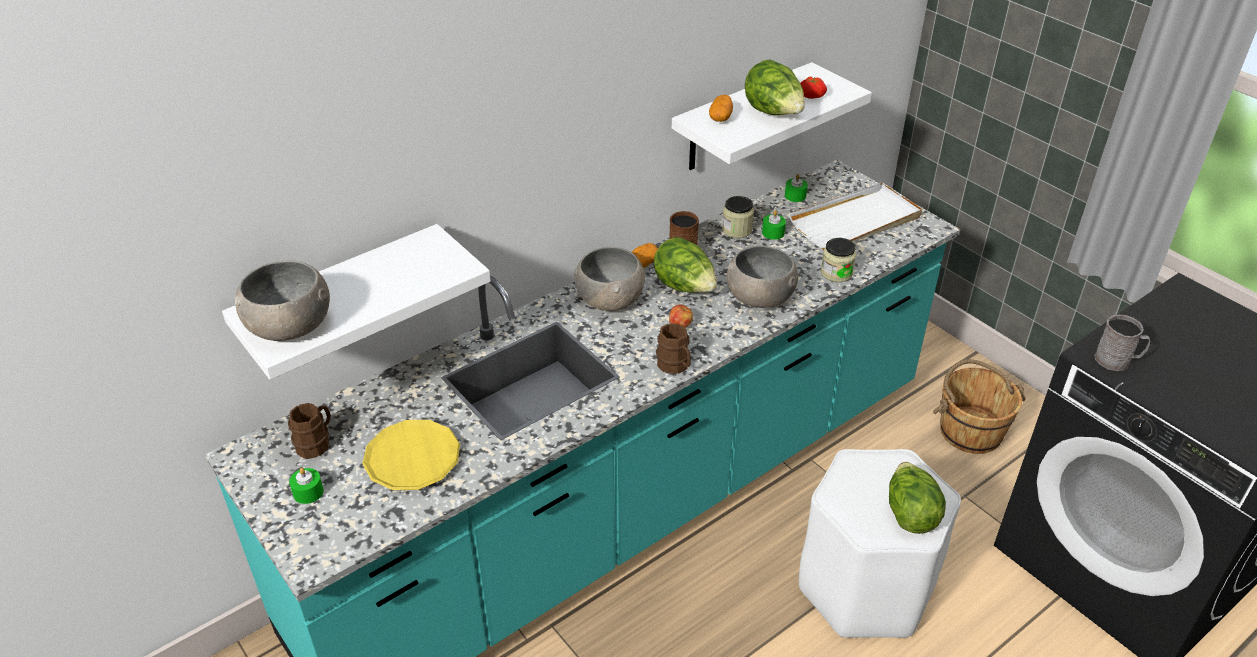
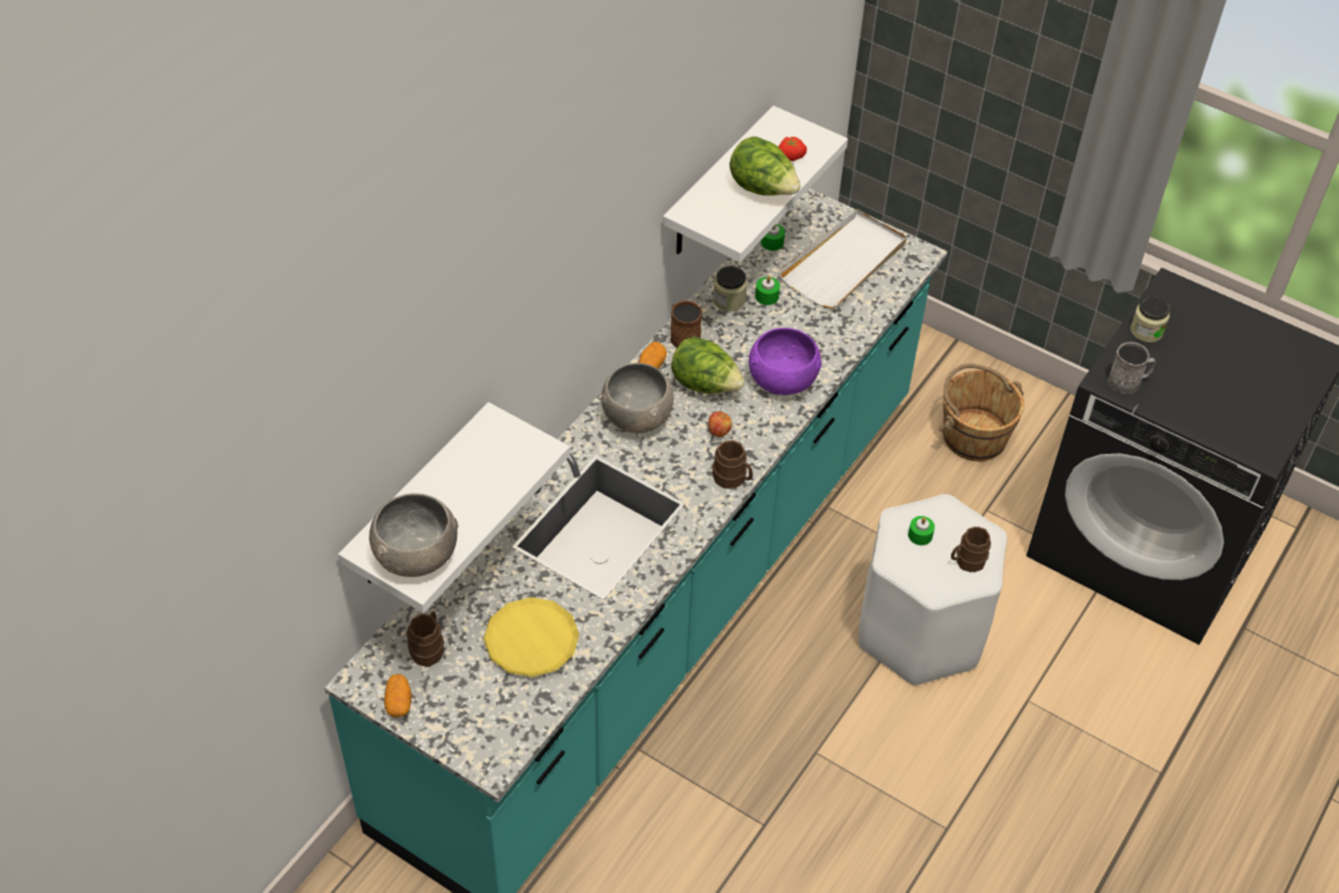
camera: 20 degrees left, 10 degrees up
(308, 492) = (450, 699): green candle -> green candle (920, 535)
(720, 117) = (712, 205): potato -> potato (399, 702)
(760, 297) = (783, 380): grey bowl -> purple bowl
(836, 273) = (846, 333): jar -> jar (1146, 331)
(910, 514) = (966, 561): lettuce -> brown mug

